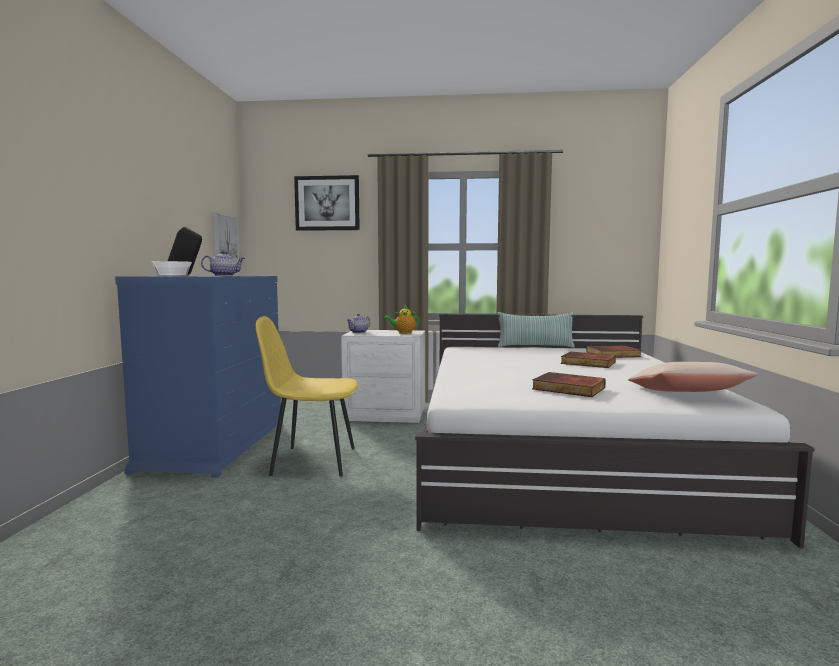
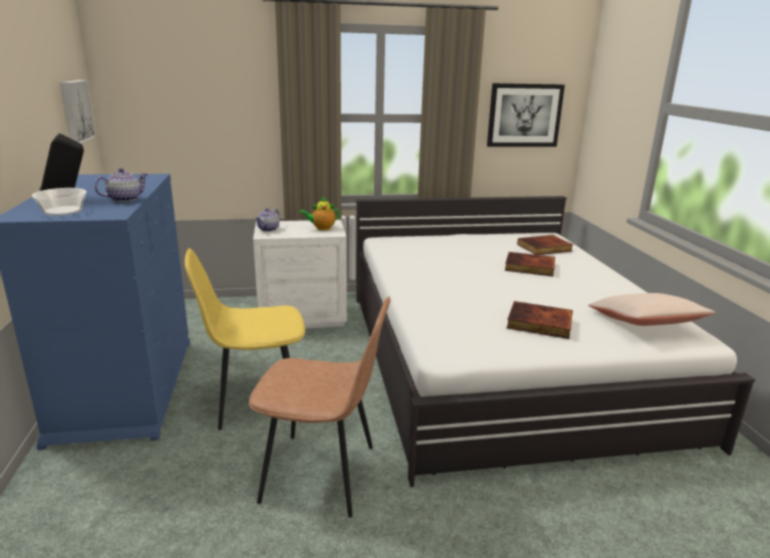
camera: 15 degrees left, 15 degrees up
(327, 203) = (208, 59): picture -> picture (524, 115)
(339, 513) = (322, 474): none -> brown chair
(535, 346) = (459, 233): pillow -> none

